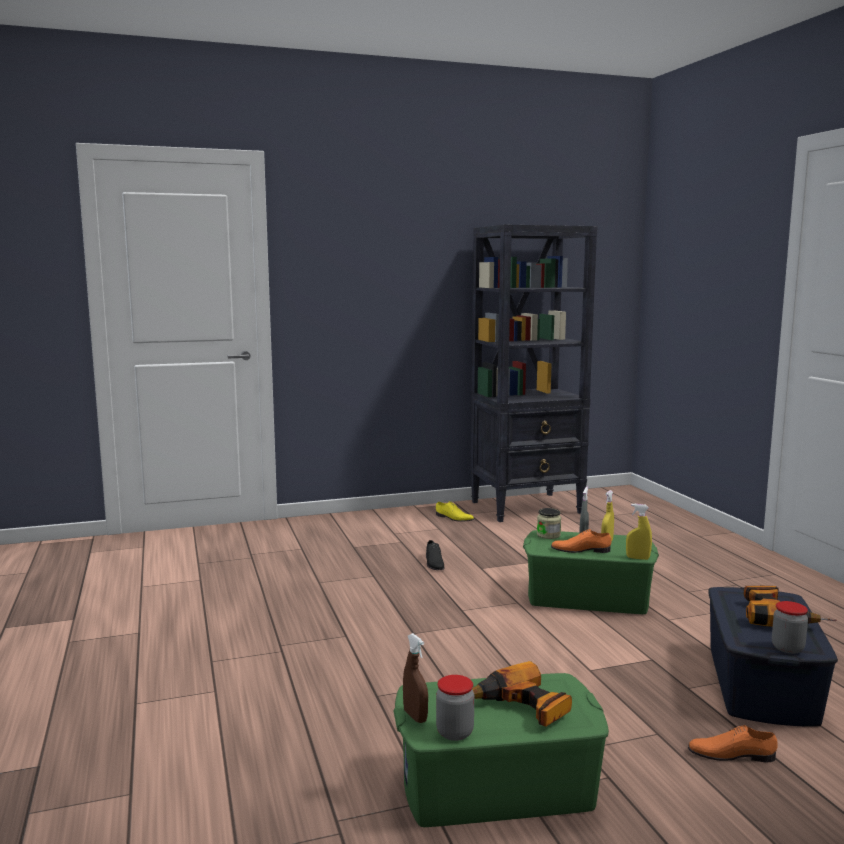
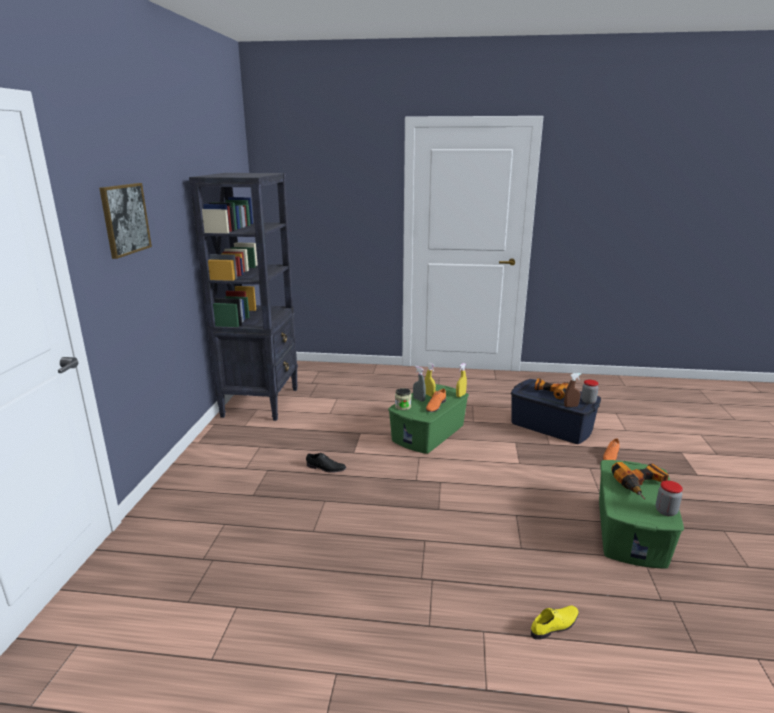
camera: 65 degrees left, 10 degrees up
(356, 257) = (125, 219): none -> picture
(415, 716) = (648, 519): brown spray bottle -> brown spray bottle (571, 406)
(453, 518) = (245, 434): yellow shoe -> yellow shoe (555, 625)

